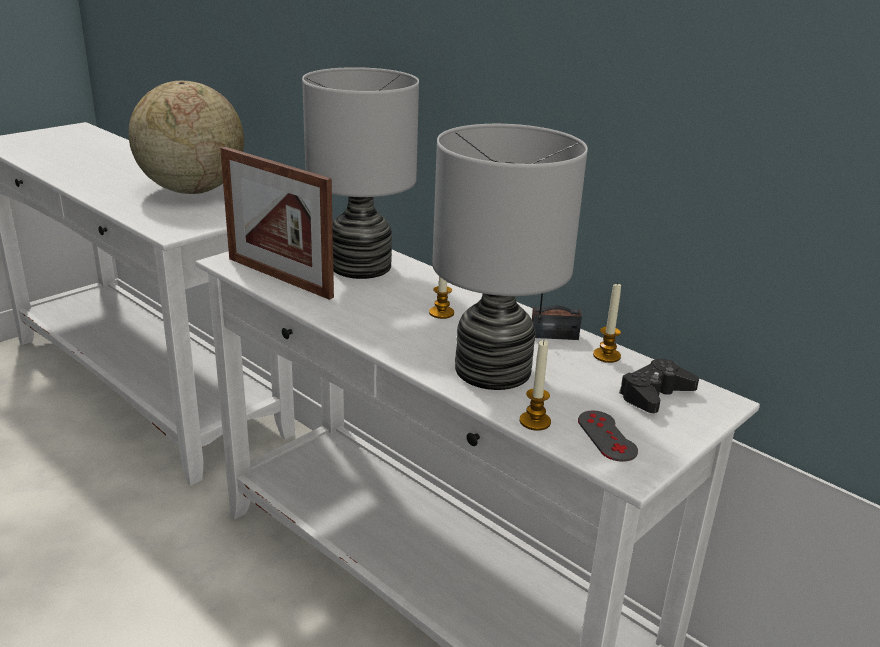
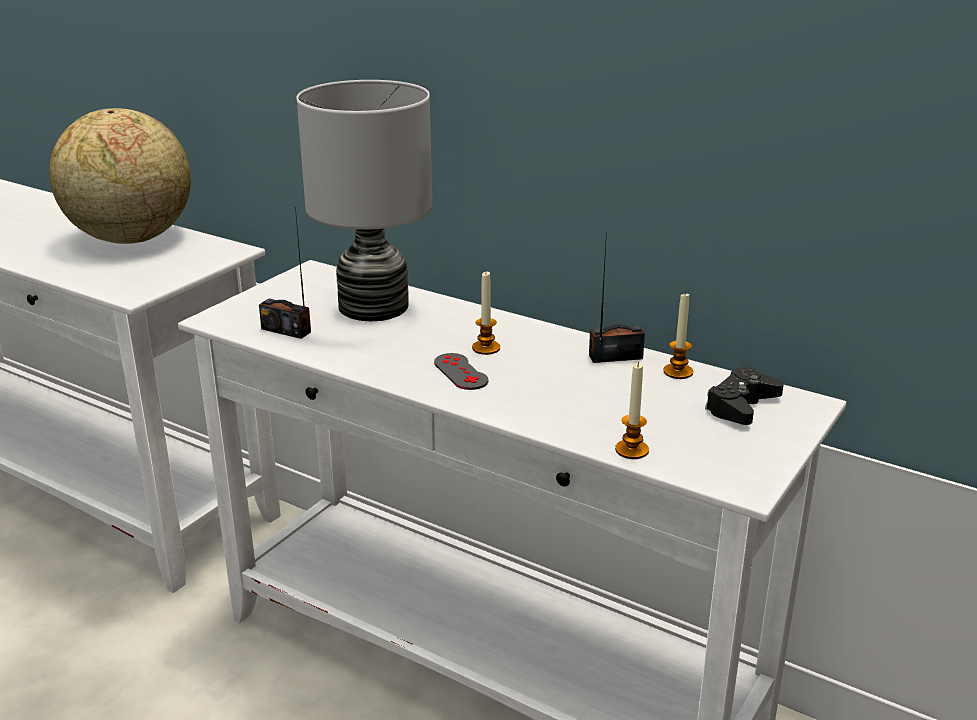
camera: 10 degrees left, 0 degrees up
(279, 277) = (286, 330): picture frame -> radio
(492, 370) = (566, 403): grey table lamp -> none
(607, 436) = (709, 454): grey game controller -> grey game controller (460, 372)

